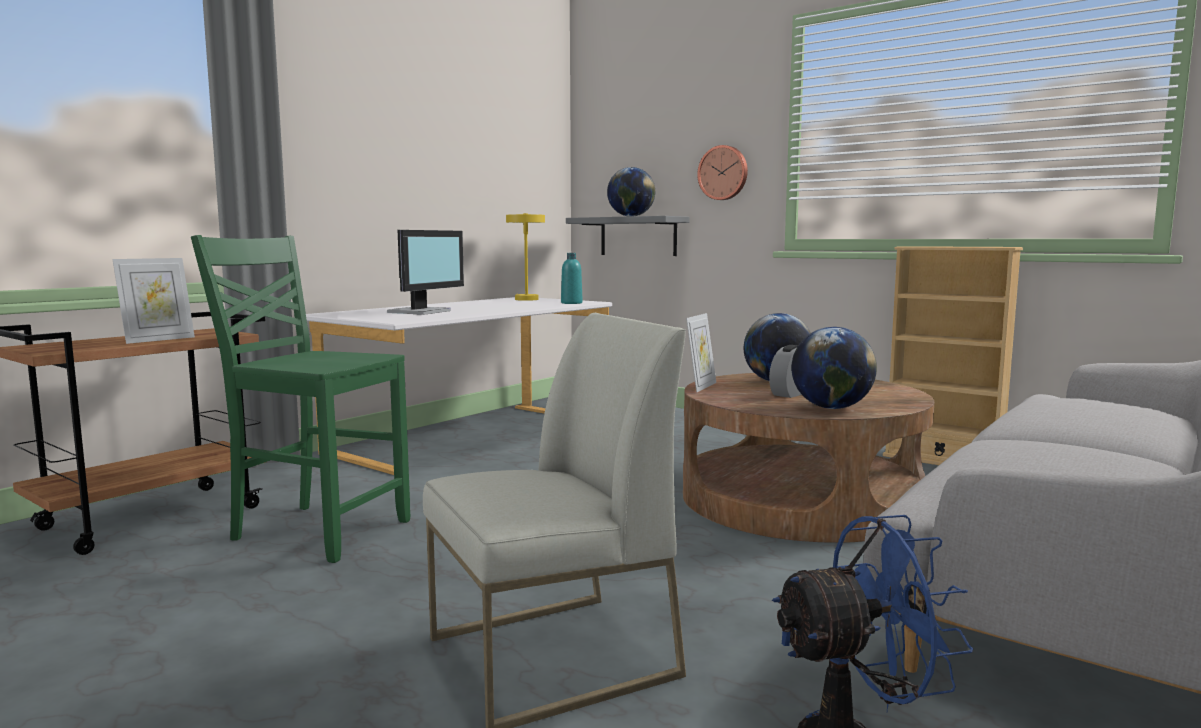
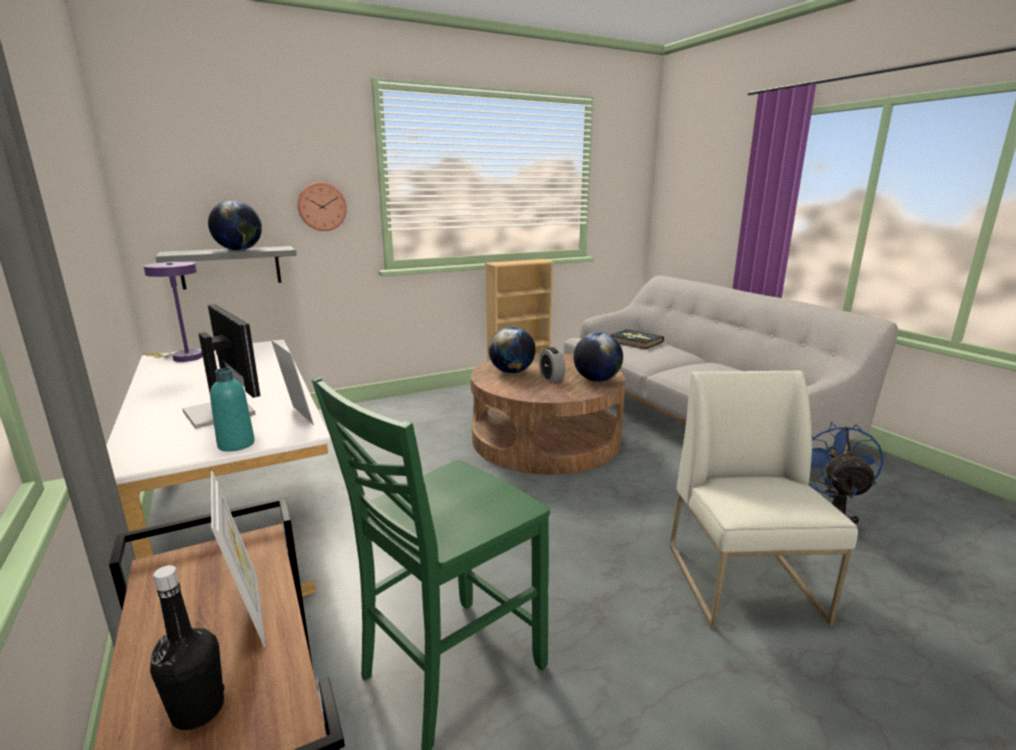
camera: 65 degrees left, 10 degrees up
(81, 344) = (198, 710): none -> black bottle
(525, 299) = (183, 358): yellow table lamp -> purple table lamp
(571, 303) = (266, 350): turquoise bottle -> turquoise bottle (236, 444)
(701, 387) = (505, 392): picture frame -> picture frame (296, 417)
(1099, 407) = (635, 341): none -> book

